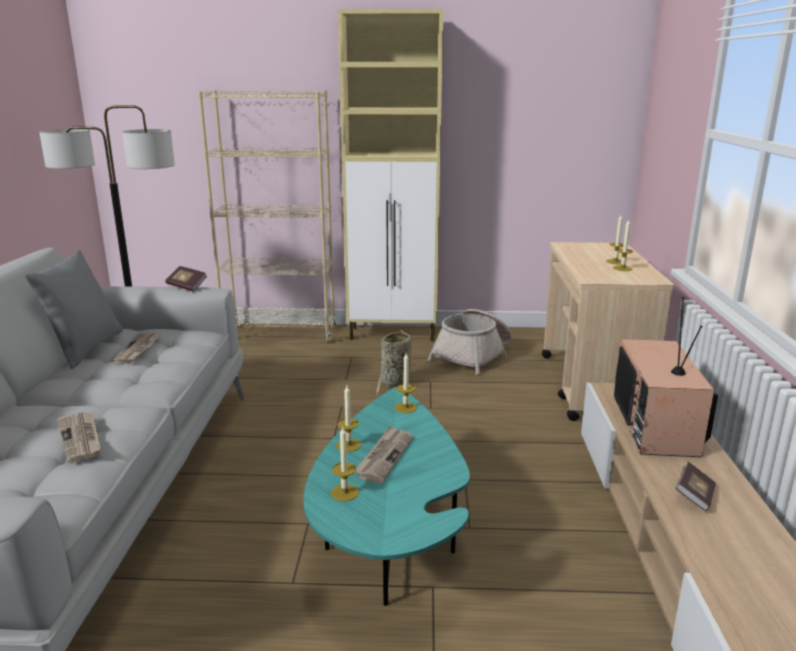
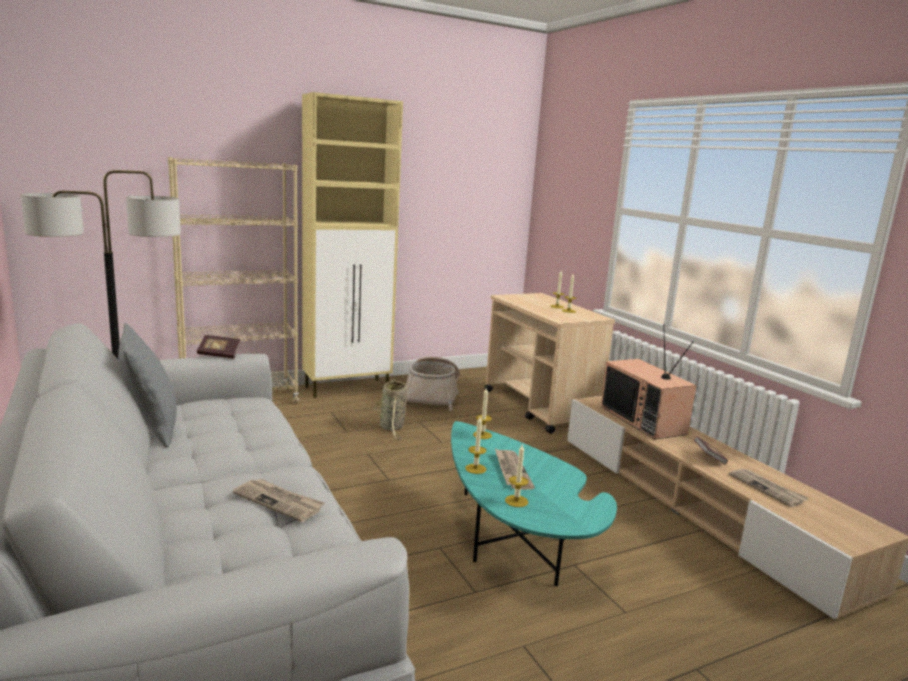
camera: 30 degrees left, 5 degrees down
(138, 350) = (214, 421): newspaper -> newspaper (767, 489)

